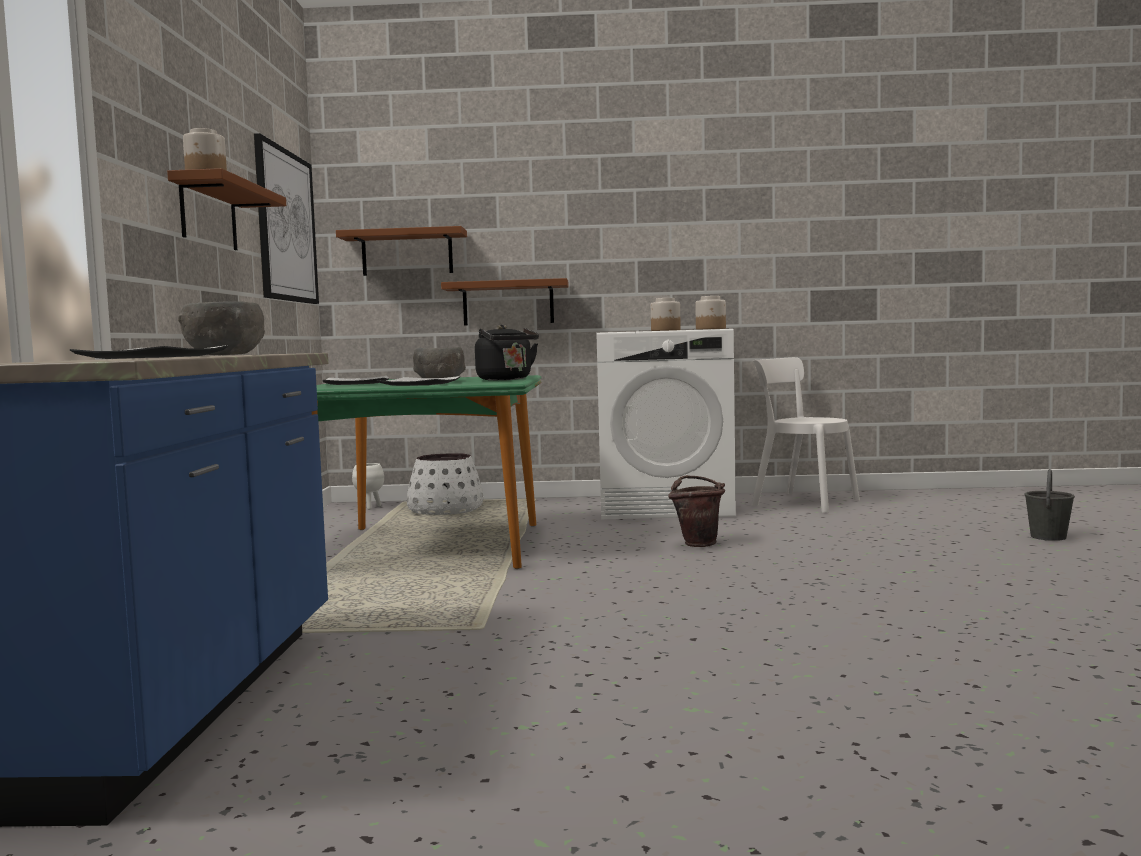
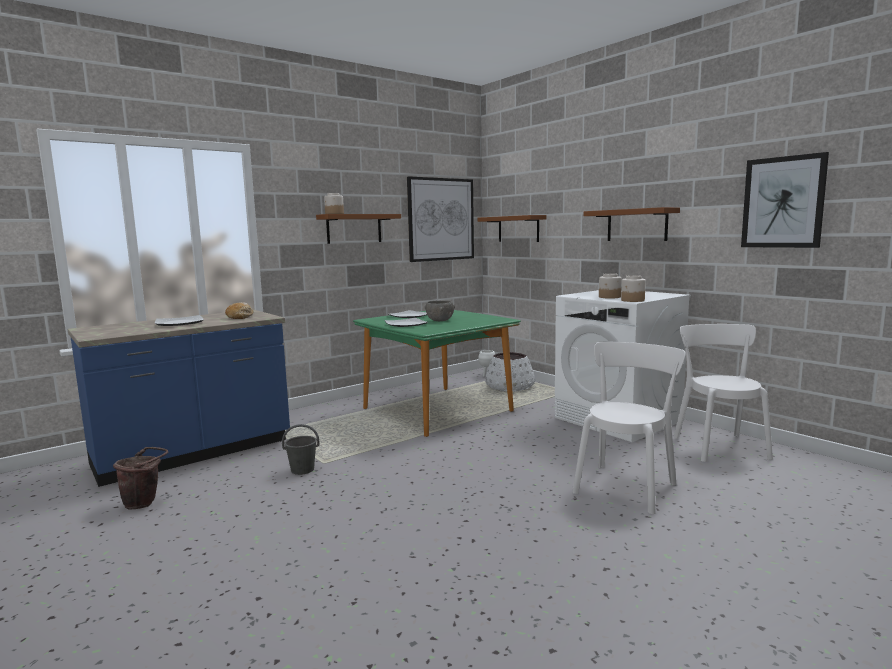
camera: 50 degrees right, 5 degrees up
(225, 355) = (240, 317): grey bowl -> bread
(506, 379) = (458, 326): black kettle -> none
(508, 303) = (565, 263): brown shelf -> brown shelf (637, 225)
(698, 543) = (544, 454): brown bucket -> brown bucket (145, 503)
(812, 217) = (783, 202): none -> picture
(838, 540) = (626, 486): none -> white chair
(1048, 537) = (802, 555): grey bucket -> grey bucket (303, 470)

